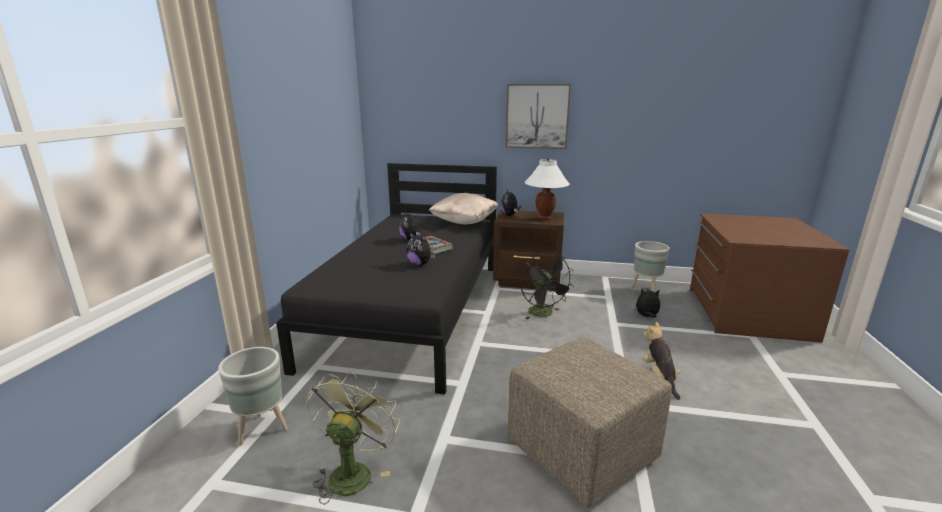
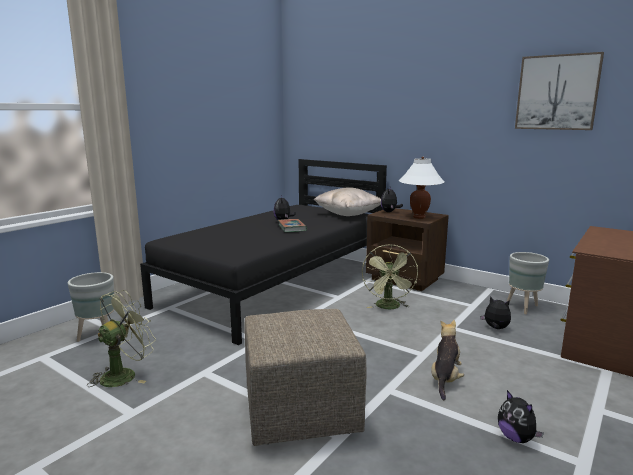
camera: 25 degrees right, 5 degrees down
(420, 264) = (265, 237): plush toy -> plush toy (516, 438)
(537, 116) = (425, 117): picture -> picture (557, 92)
(544, 314) = (389, 307): black fan -> green fan

